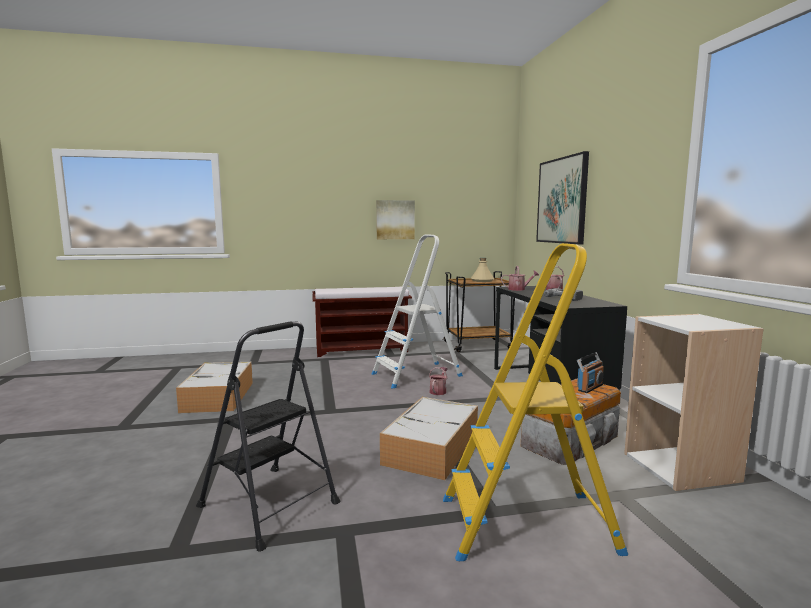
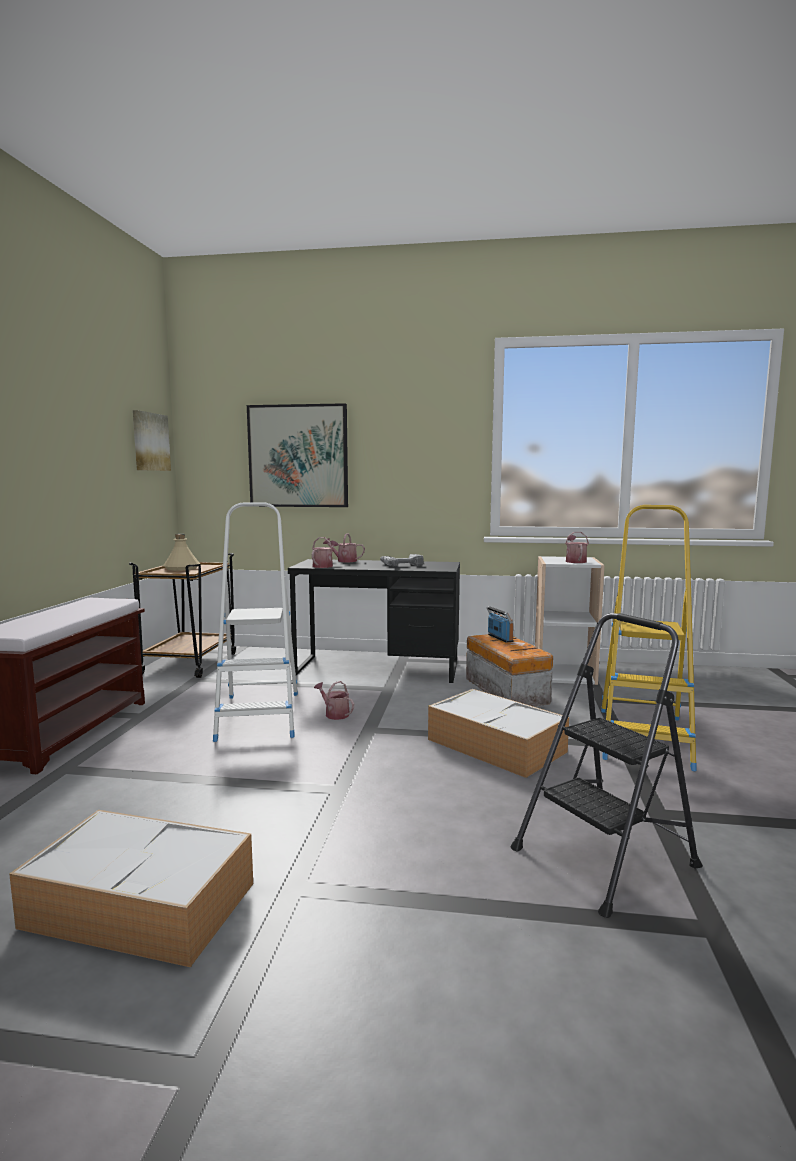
camera: 70 degrees left, 0 degrees up
(395, 220) = (58, 478): picture -> picture (150, 442)
(690, 323) = (575, 561): none -> watering can

